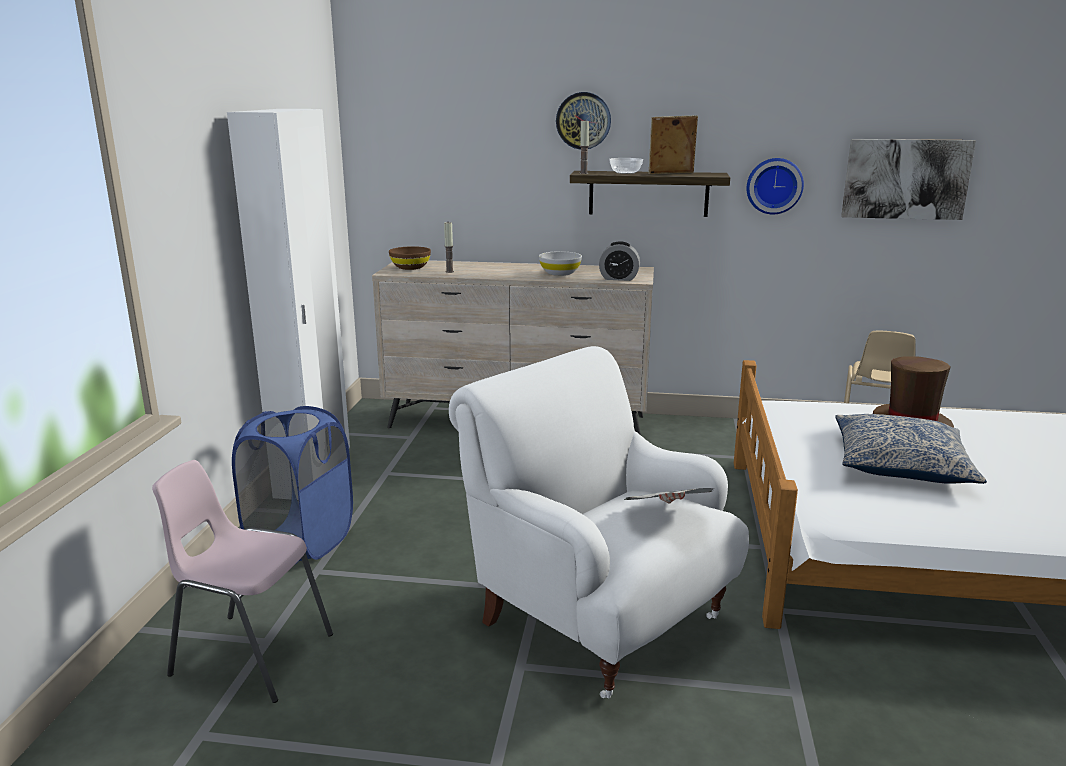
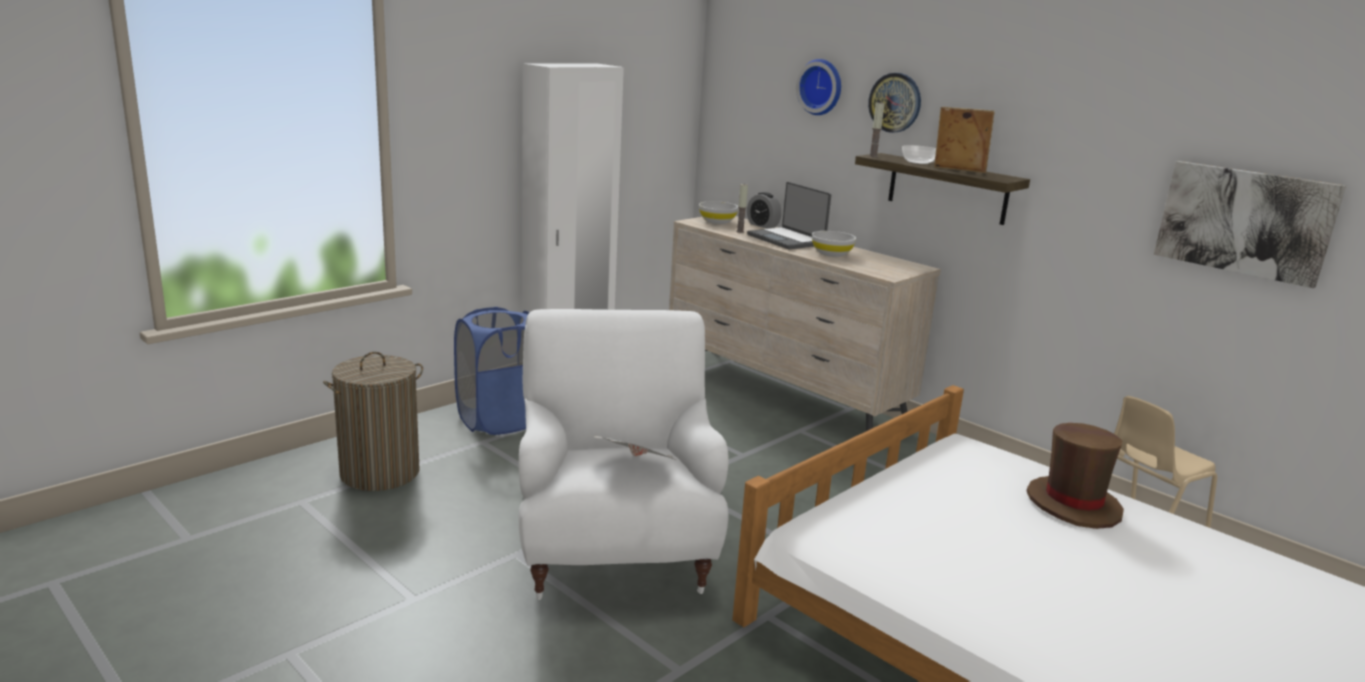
camera: 35 degrees right, 0 degrees up
(251, 654) = (380, 472): pink chair -> laundry basket
(410, 267) = (717, 221): brown bowl -> white bowl
(501, 270) = (787, 240): none -> laptop
(619, 278) = (874, 270): alarm clock -> alarm clock (762, 225)
(774, 185) = (1080, 202): wall clock -> wall clock (821, 87)
(900, 464) = (973, 528): pillow -> none

